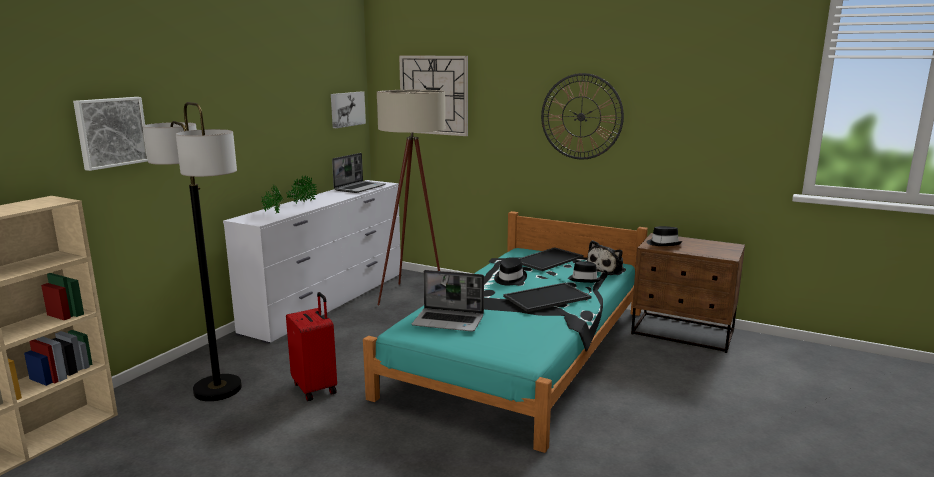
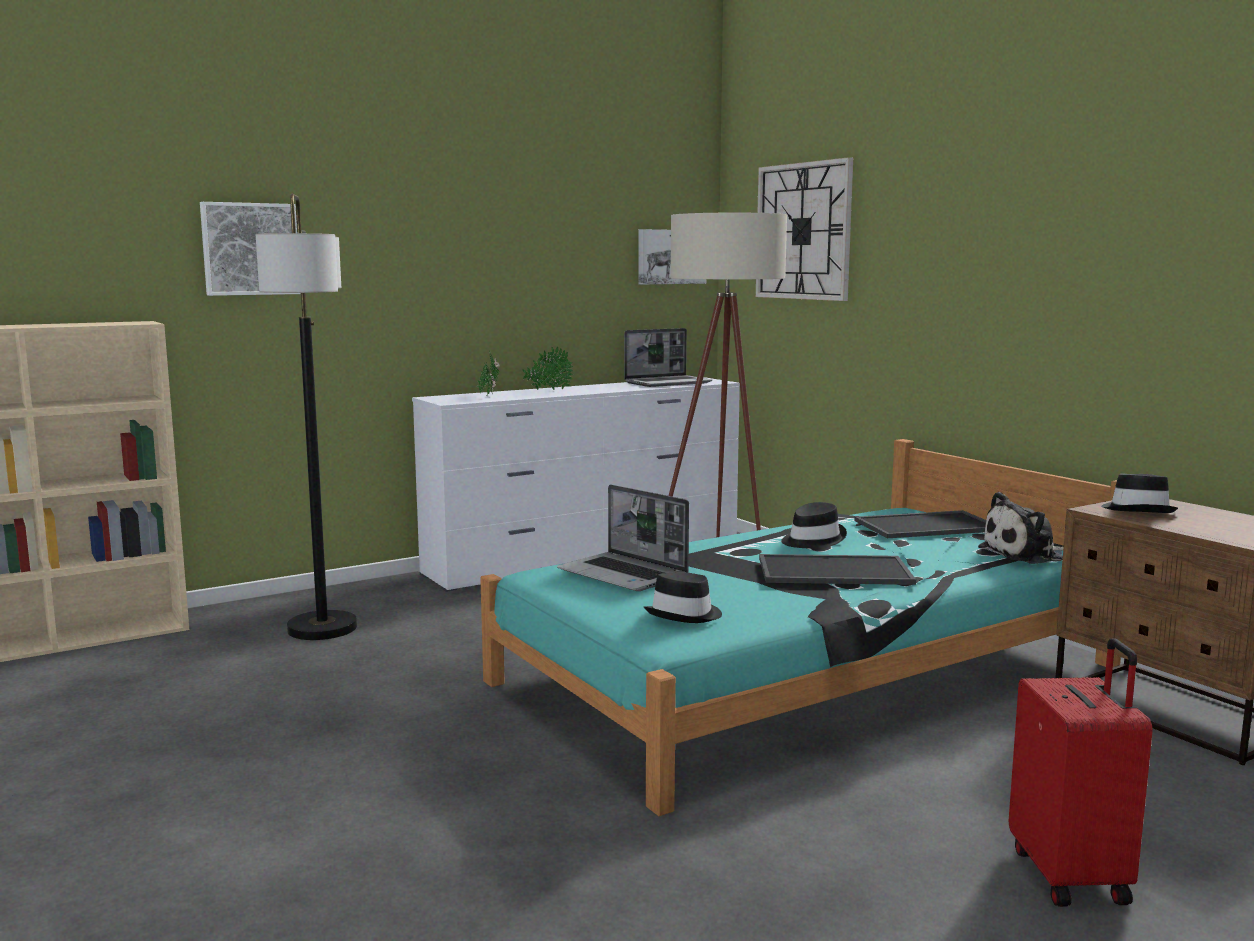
camera: 30 degrees right, 5 degrees down
(316, 388) = (438, 653): red suitcase -> red suitcase (1072, 875)
(581, 117) = (1026, 257): wall clock -> none
(584, 279) = (947, 559): black hat -> black hat (685, 615)

